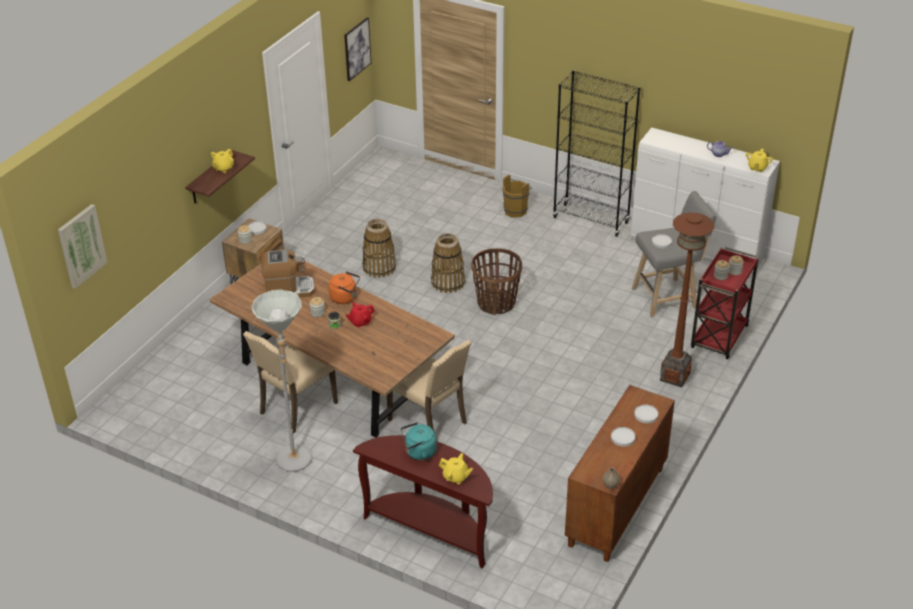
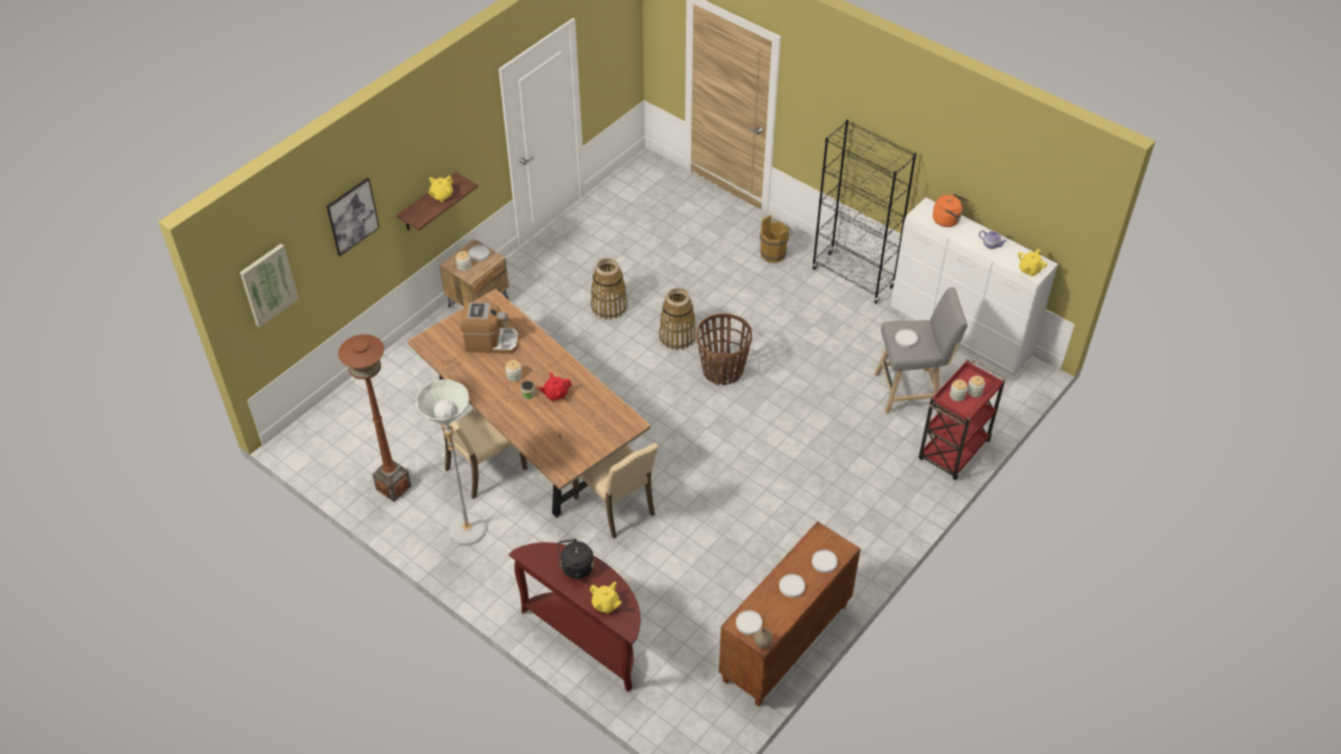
camera: 10 degrees right, 10 degrees up
(345, 298) = (547, 361): orange kettle -> orange kettle (948, 220)
(357, 49) = (622, 51): picture -> picture (352, 216)
(419, 452) = (575, 568): turquoise kettle -> black kettle
(593, 472) = (749, 623): none -> white plate
(675, 377) = (891, 493): brown floor lamp -> brown floor lamp (393, 487)

